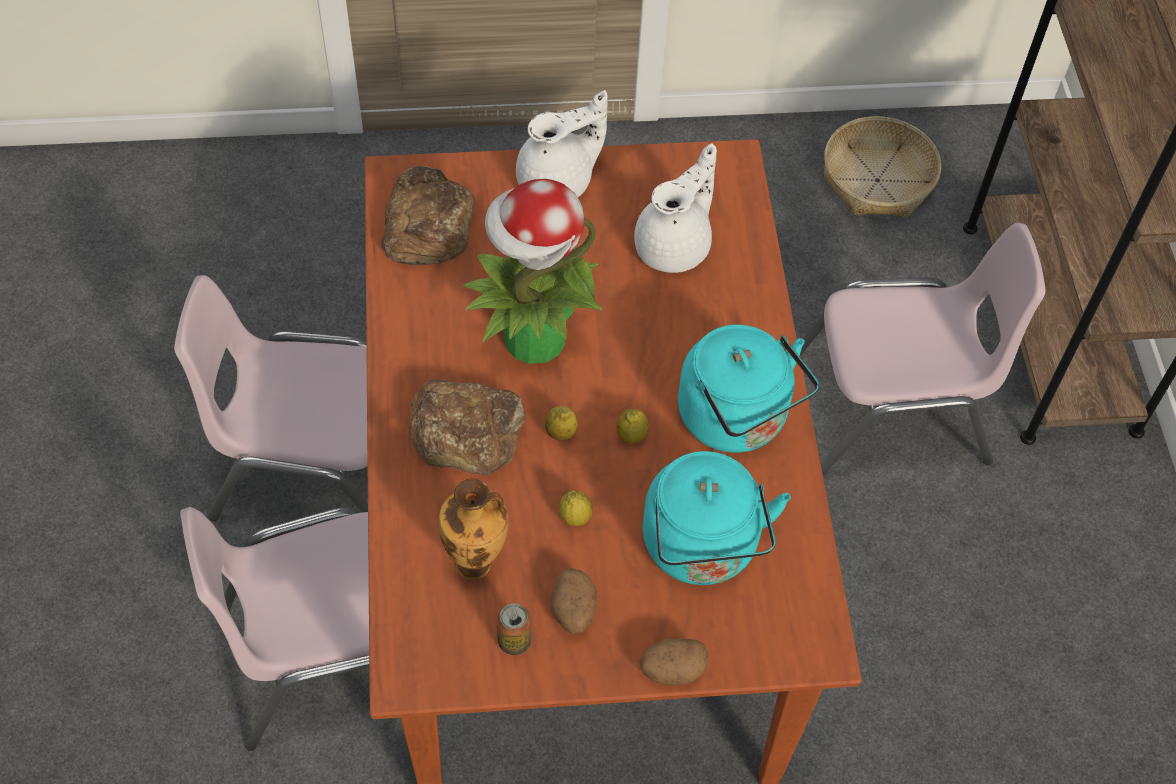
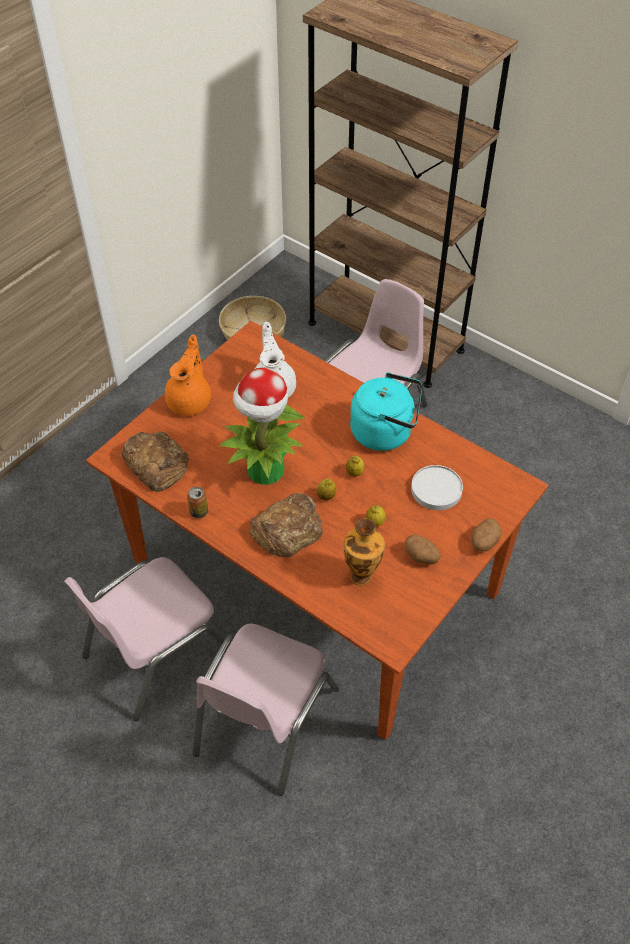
camera: 45 degrees left, 5 degrees down
(514, 641) = (415, 589): can -> can (199, 512)
(558, 181) = (190, 400): white teapot -> orange teapot
(702, 549) = (436, 490): turquoise kettle -> white plate

